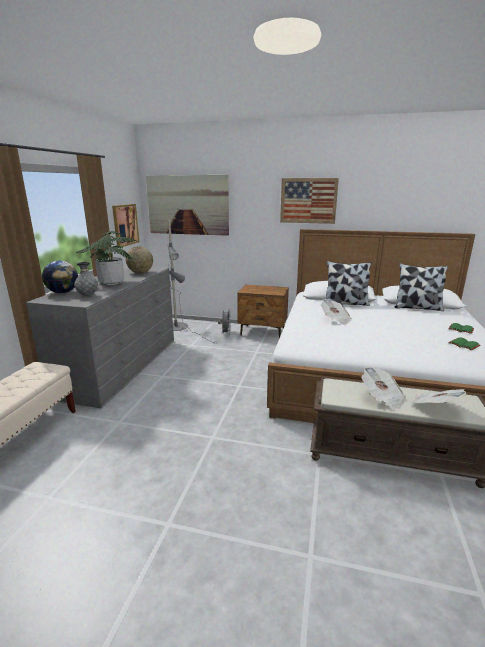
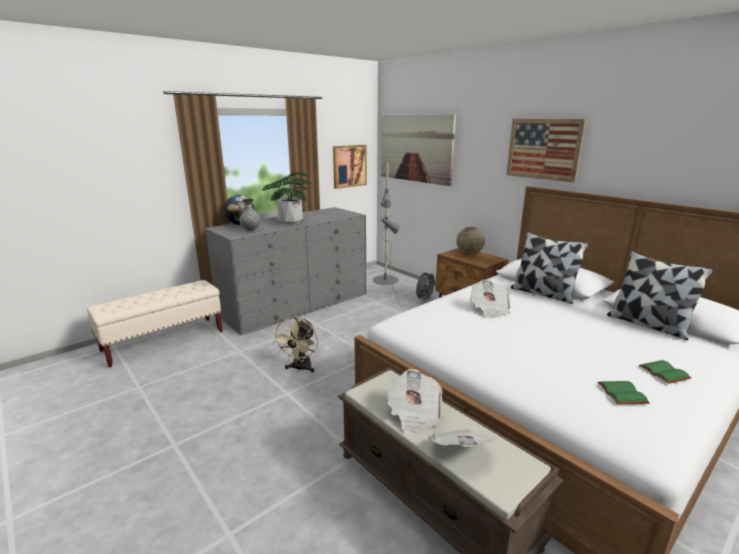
camera: 35 degrees right, 0 degrees up
(140, 273) = (331, 216): globe -> globe (469, 254)
(197, 415) = (300, 368): none -> beige fan

